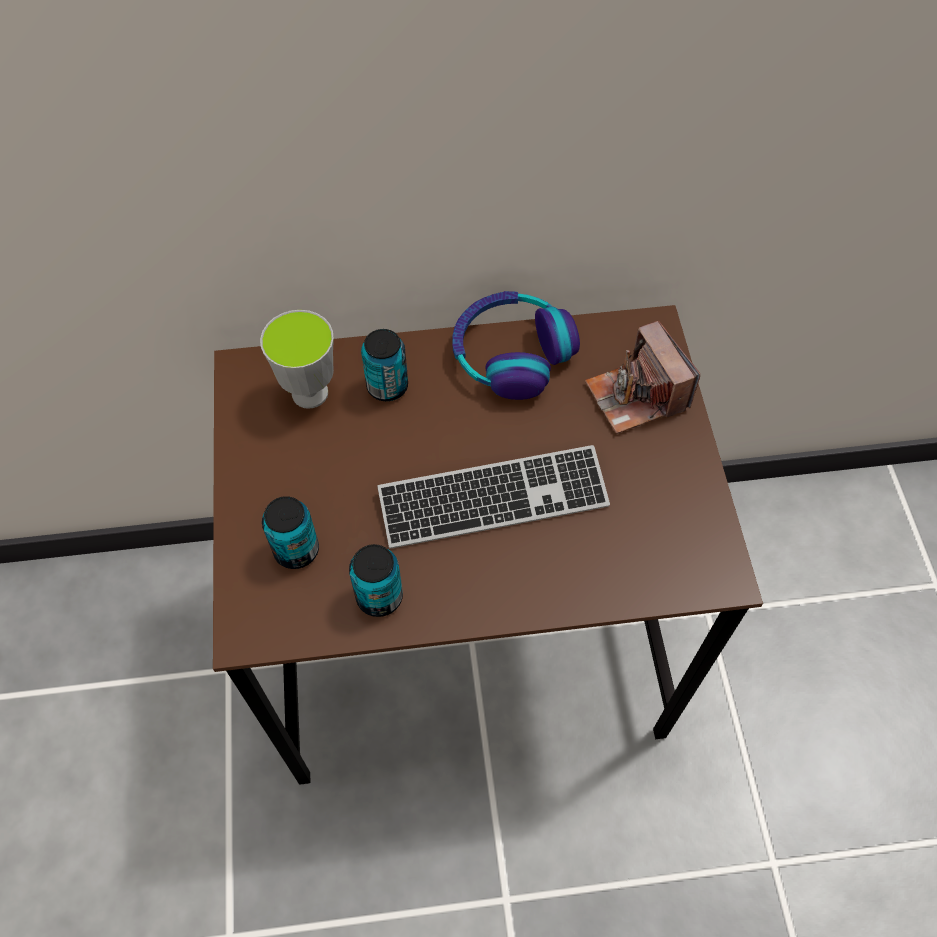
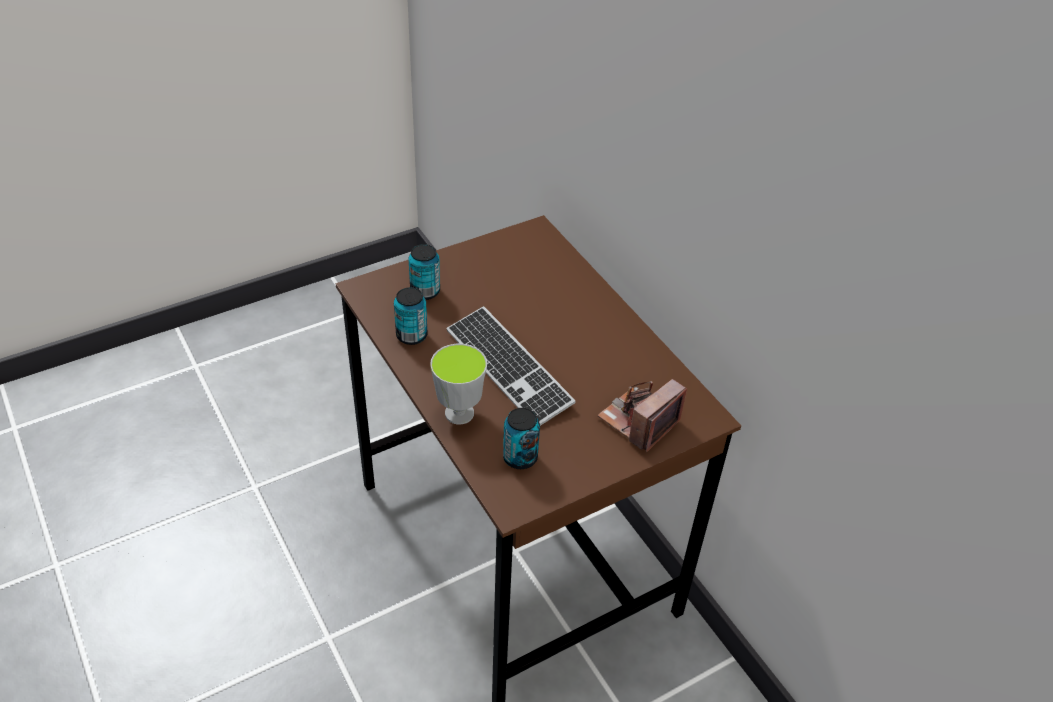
camera: 65 degrees right, 15 degrees down
(310, 393) = (538, 263): cup -> cup (459, 413)
(387, 386) = (565, 295): can -> can (520, 458)
(511, 353) = (631, 346): headphones -> none

